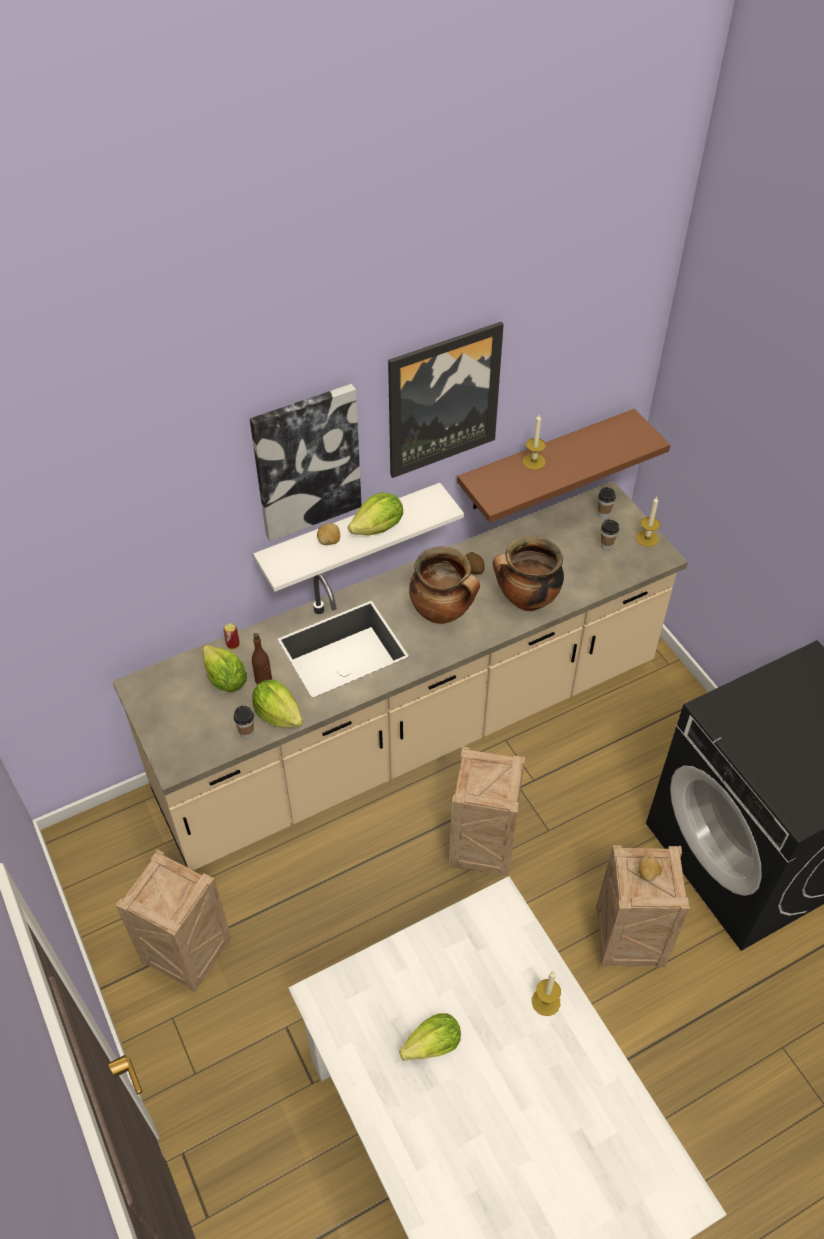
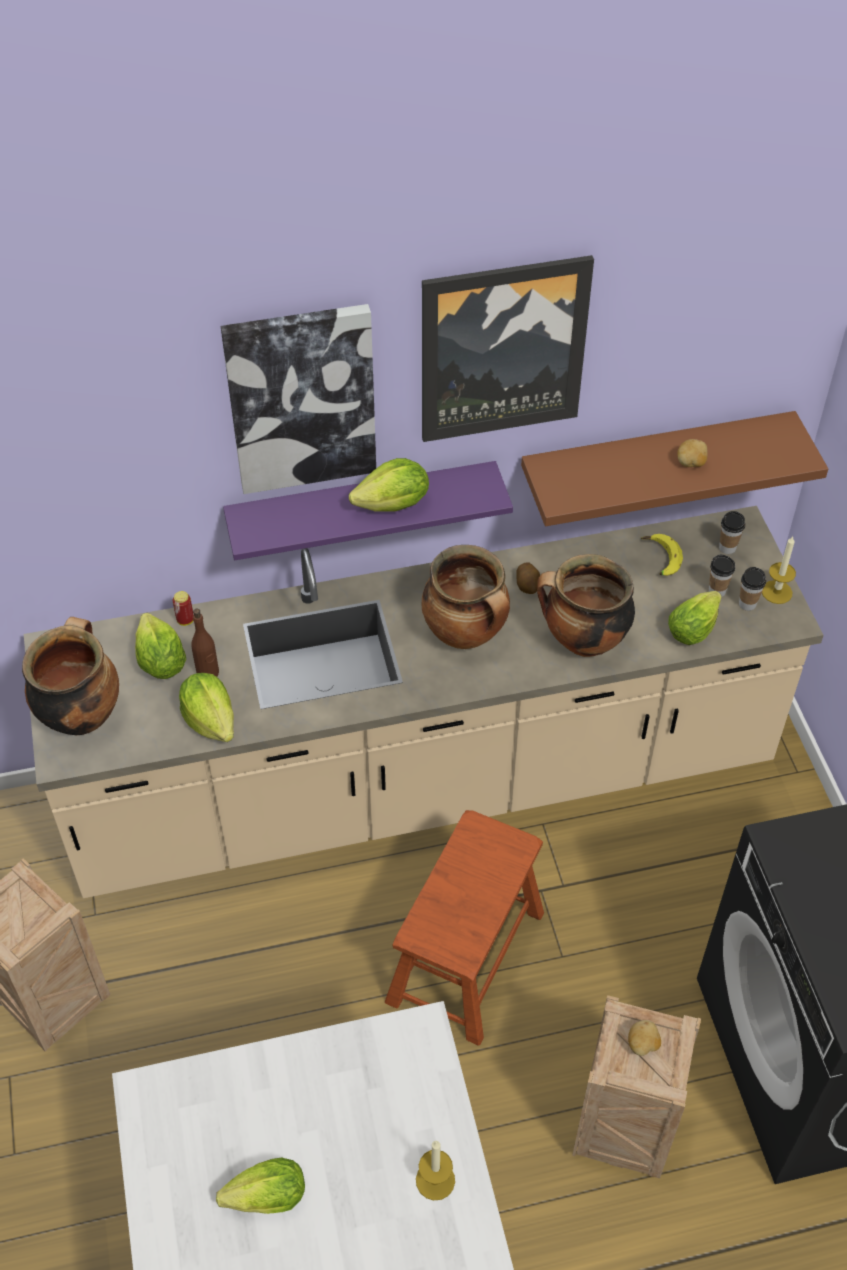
camera: 15 degrees right, 0 degrees up
(178, 731) = (80, 714): none -> cooking pot
(247, 733) = (163, 736): cup -> cup (747, 604)
(329, 541) = (324, 510): potato -> potato (691, 463)
(350, 536) = (362, 509): white shelf -> purple shelf
(481, 847) = (465, 957): crate -> brown stool
(534, 461) = (630, 457): candle -> none
(559, 531) = (659, 559): none -> banana
(600, 574) = (695, 627): none -> lettuce

